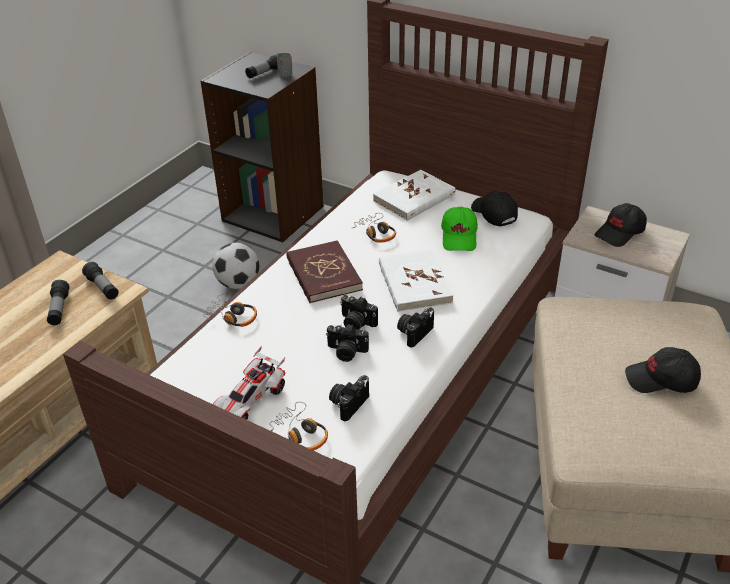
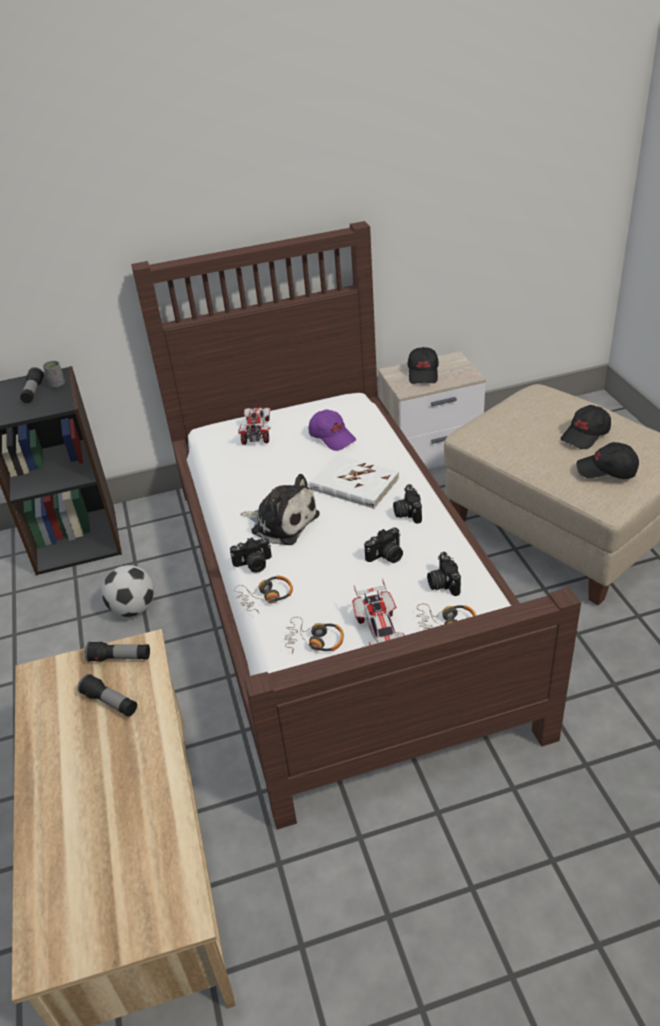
camera: 45 degrees left, 0 degrees up
(323, 274) = (282, 522): red book -> plush toy
(356, 323) = (360, 535): camera -> camera (253, 564)
(376, 233) = (270, 471): headphones -> headphones (314, 641)
(414, 198) = (256, 432): white book -> toy car
(459, 237) = (332, 437): green cap -> purple cap
(493, 214) = (329, 409): black cap -> black cap (607, 470)

